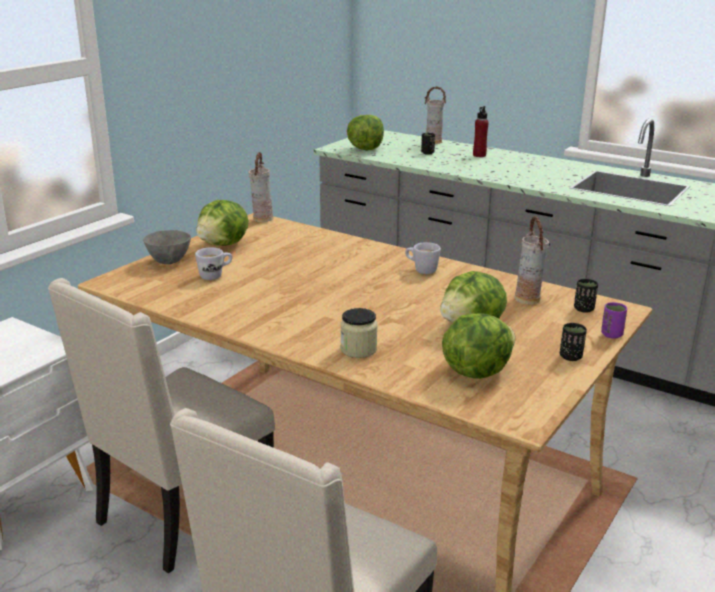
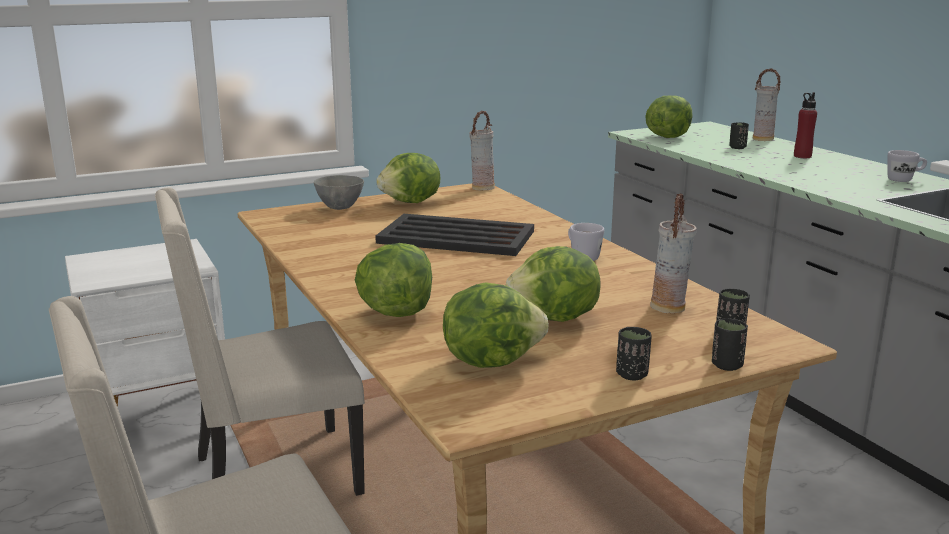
camera: 30 degrees right, 5 degrees down
(215, 275) = (362, 225): white mug -> white mug (904, 180)
(306, 271) = (455, 237): none -> black tray
(358, 349) = (396, 312): jar -> lettuce
(611, 334) = (727, 365): purple cup -> black cup

